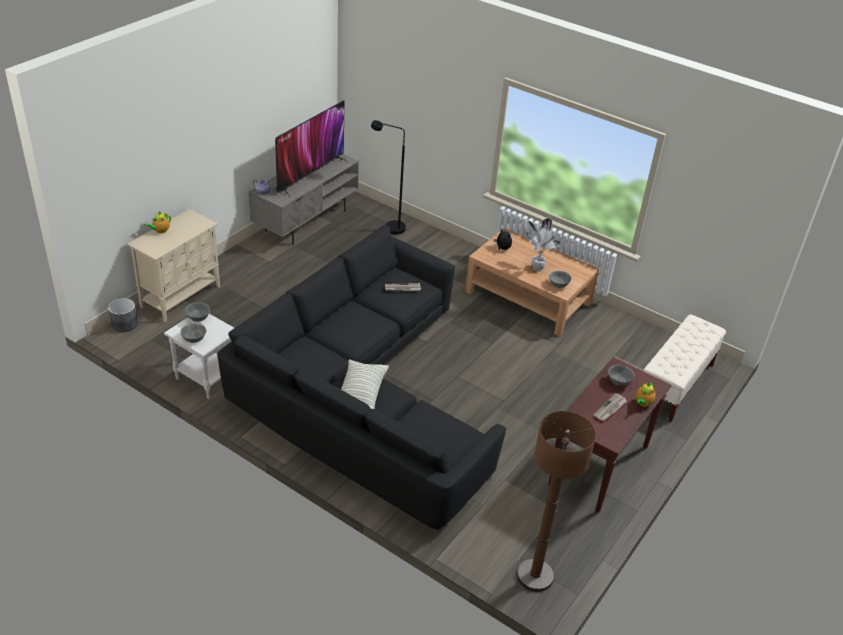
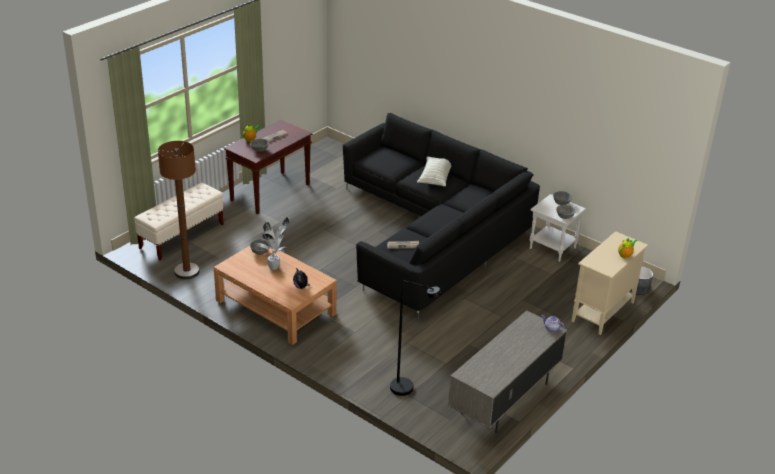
camera: 175 degrees left, 5 degrees down
(310, 174) = (505, 352): television -> none
(535, 576) = (331, 151): brown floor lamp -> brown floor lamp (187, 272)

